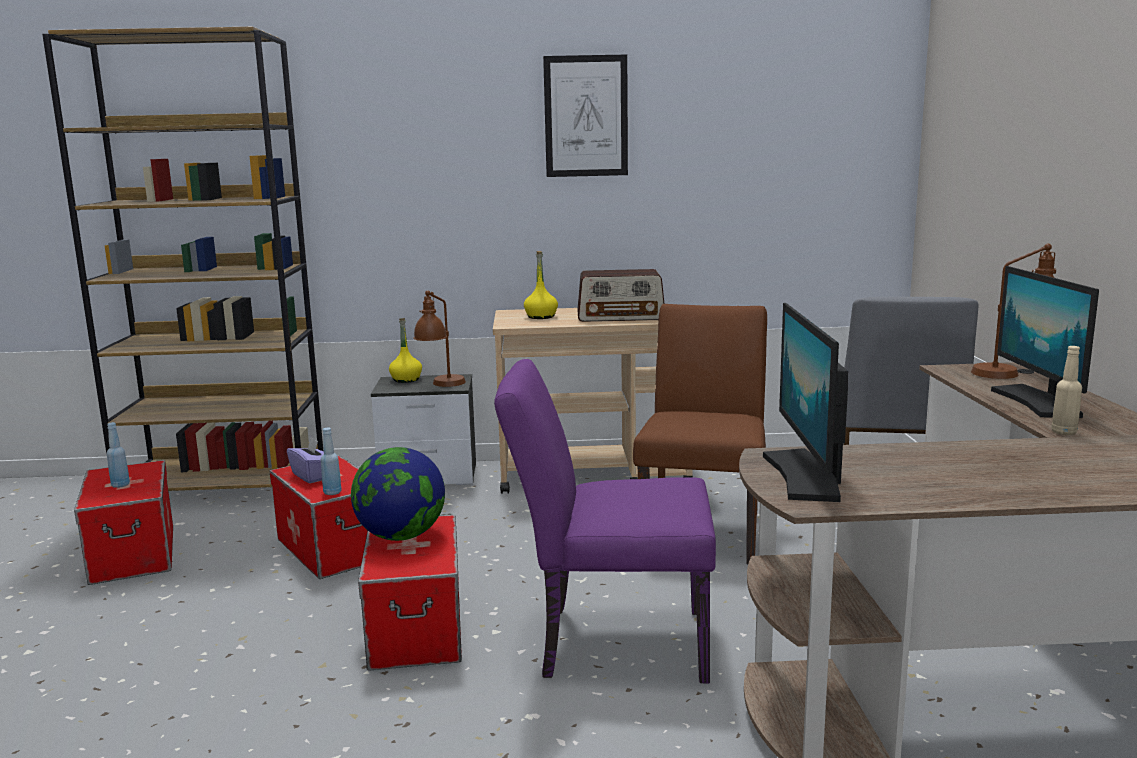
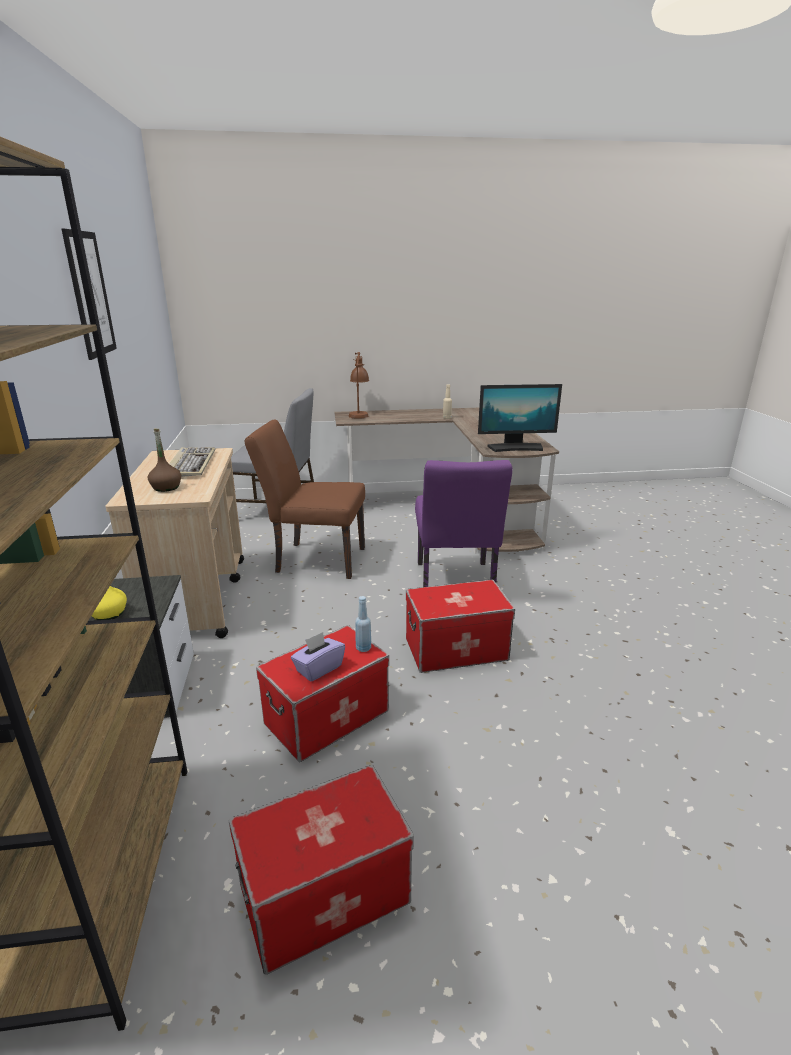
camera: 95 degrees left, 10 degrees up
(120, 485) = (330, 824): blue bottle -> none
(401, 536) = (446, 603): globe -> none
(441, 386) = (154, 589): brown table lamp -> none
(541, 317) = (166, 487): yellow bottle -> brown bottle
(621, 316) = (191, 464): radio -> keyboard
(1038, 402) = (405, 416): monitor -> none

